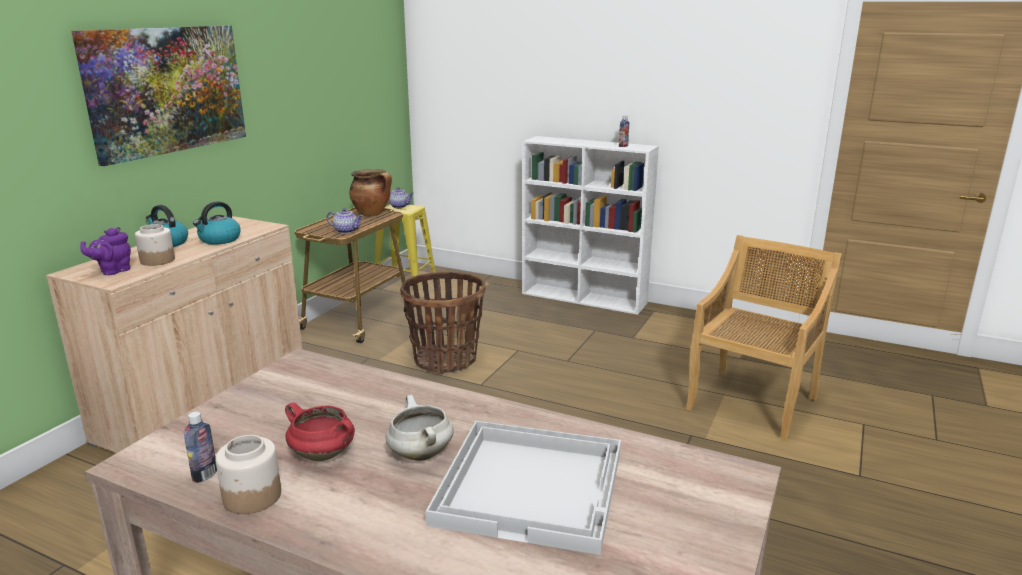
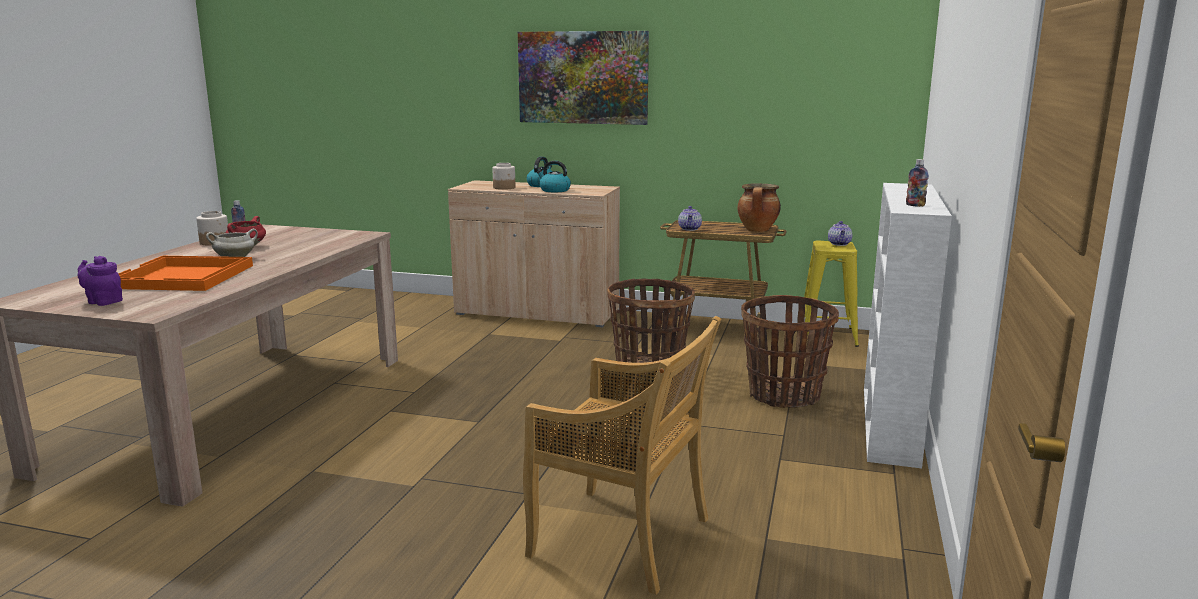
camera: 80 degrees right, 5 degrees down
(113, 271) = (481, 185): purple teapot -> purple teapot (103, 301)
(524, 319) = (784, 395): none -> basket
(532, 485) = (183, 277): white tray -> orange tray

